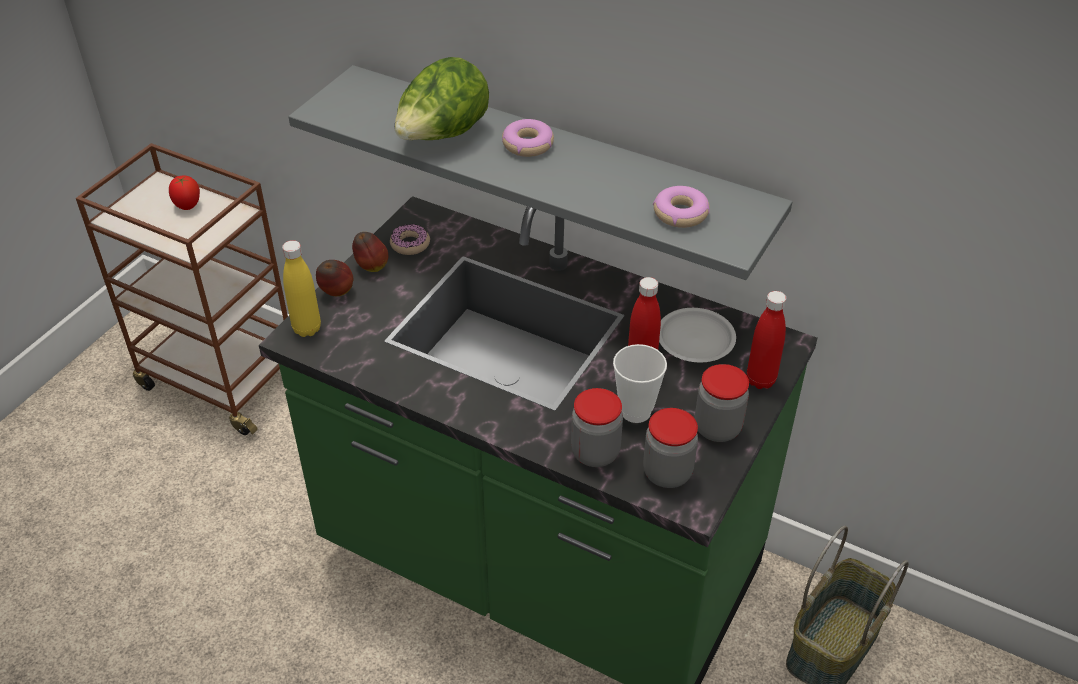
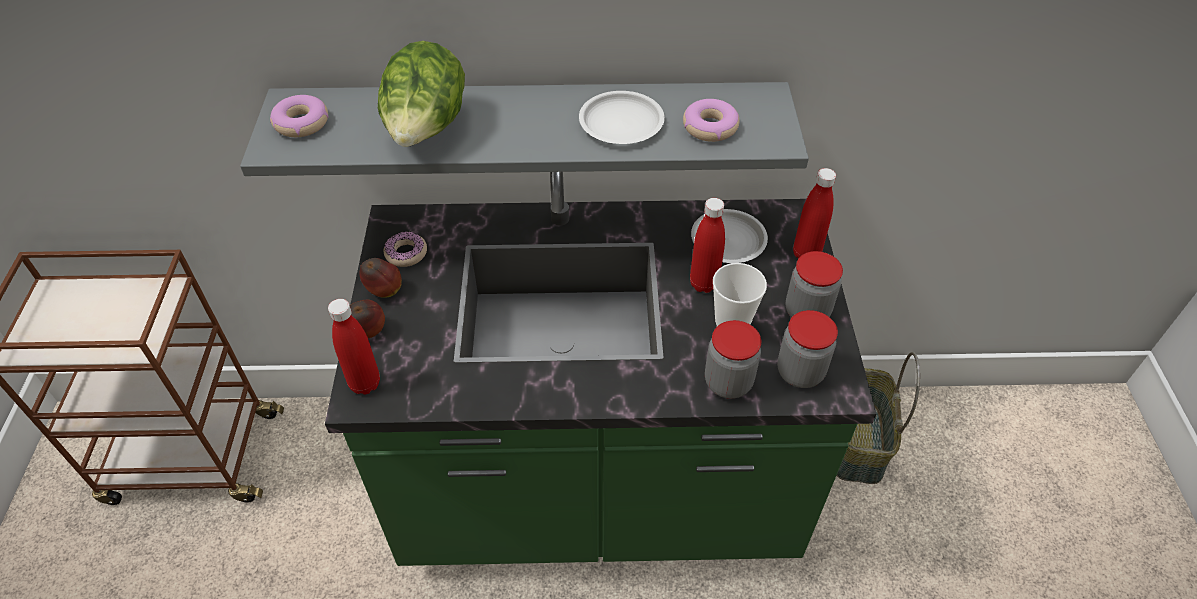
camera: 30 degrees left, 5 degrees up
(188, 206) = (102, 304): tomato -> none
(307, 329) = (365, 383): yellow bottle -> red bottle
(527, 145) = (517, 111): donut -> donut (301, 123)
(605, 183) = (620, 123): none -> white plate

